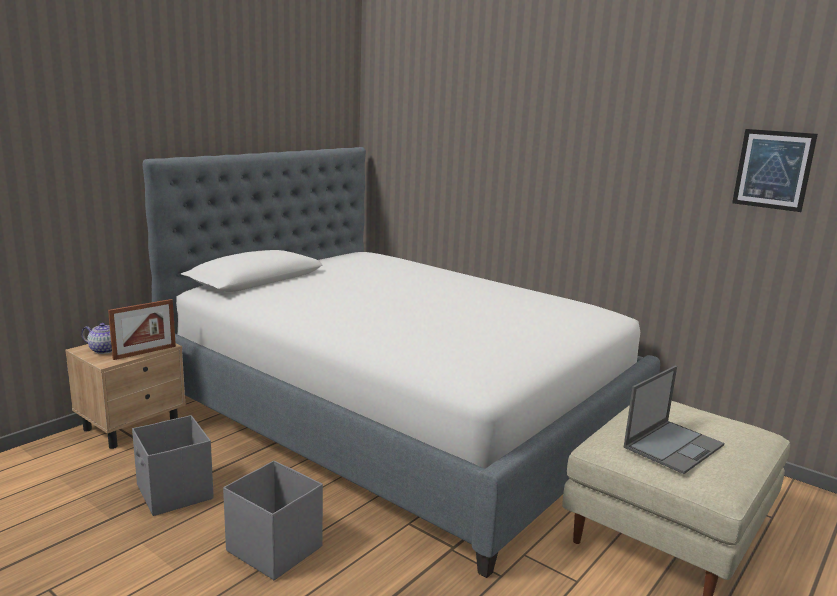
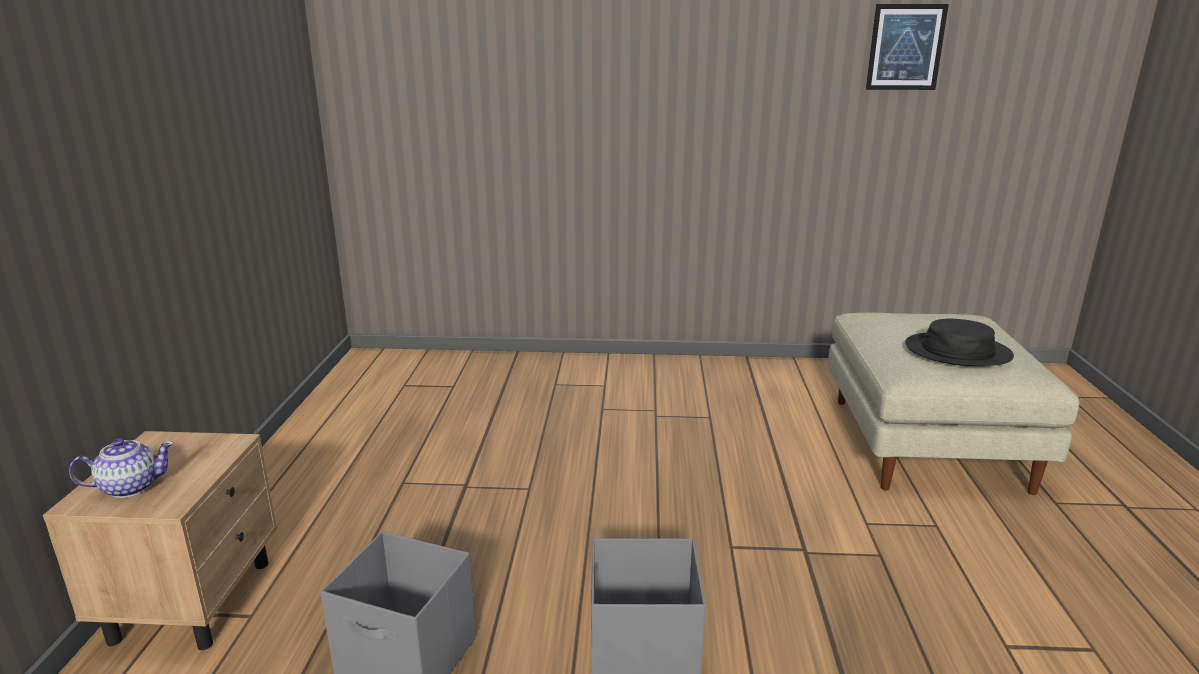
camera: 35 degrees left, 5 degrees up
(145, 352) = (215, 465): picture frame -> none
(399, 417) = (552, 432): bed -> none
(674, 446) = (957, 351): laptop -> black hat

